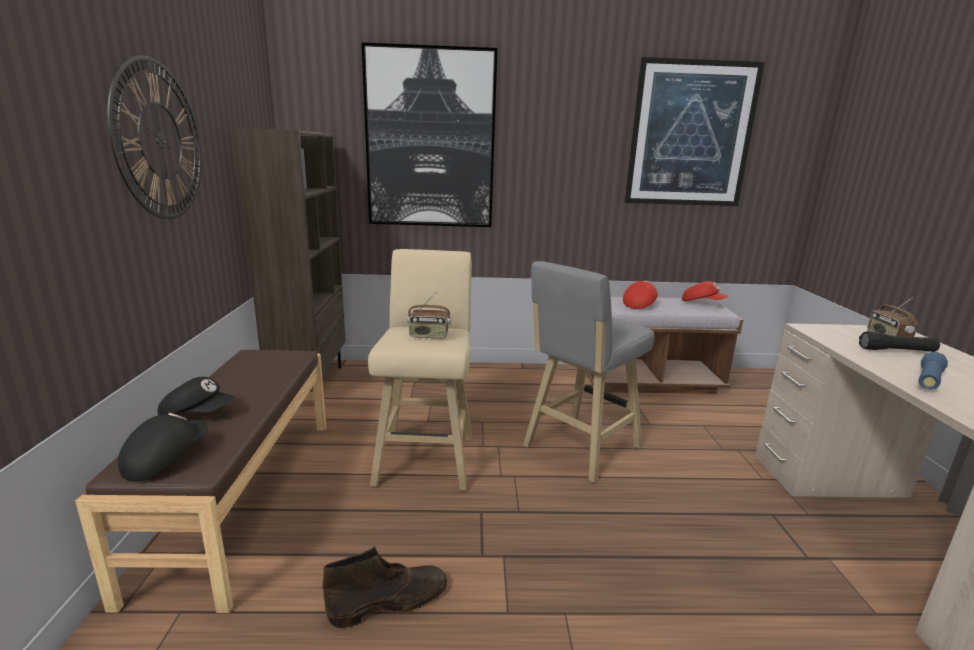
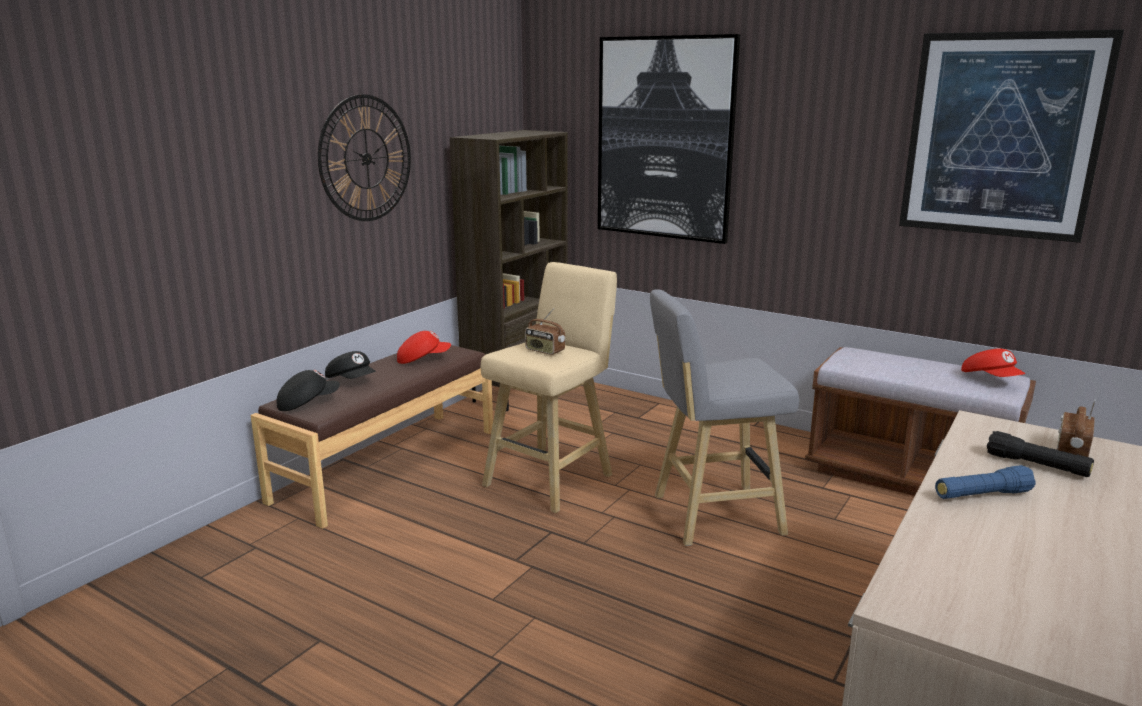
camera: 35 degrees right, 0 degrees up
(390, 601) = (420, 560): brown boot -> none
(639, 304) = (886, 365): red cap -> red cap (423, 359)

